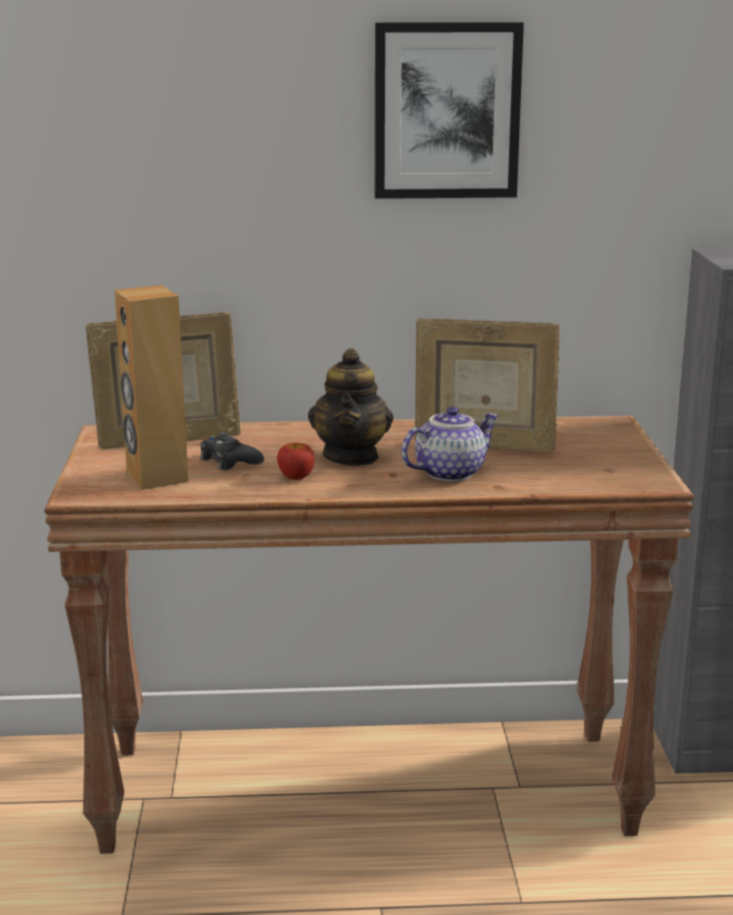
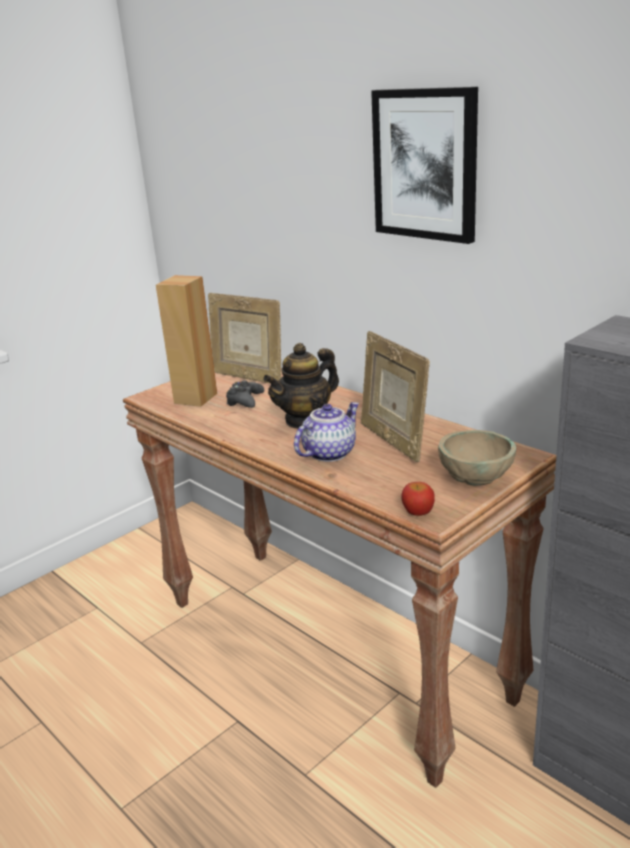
camera: 50 degrees right, 5 degrees up
(296, 477) = (249, 423): apple -> apple (417, 512)
(449, 472) = (328, 453): teapot -> teapot turned 60 degrees counterclockwise
(621, 450) = (476, 481): none -> beige bowl

